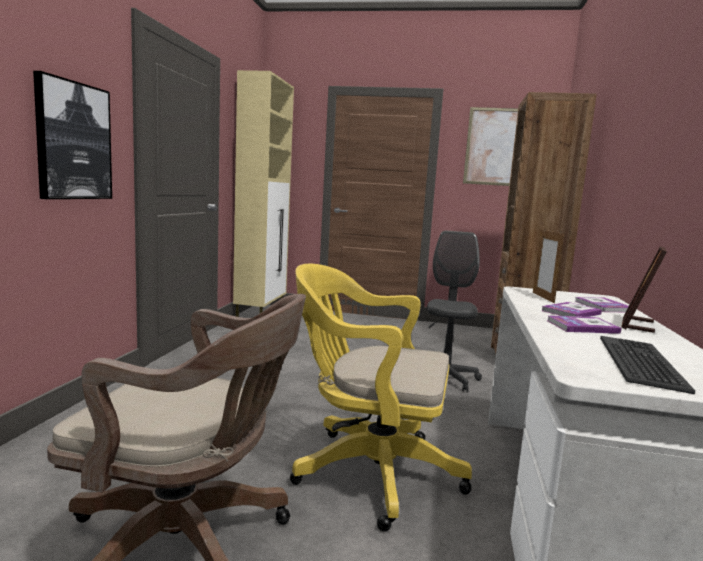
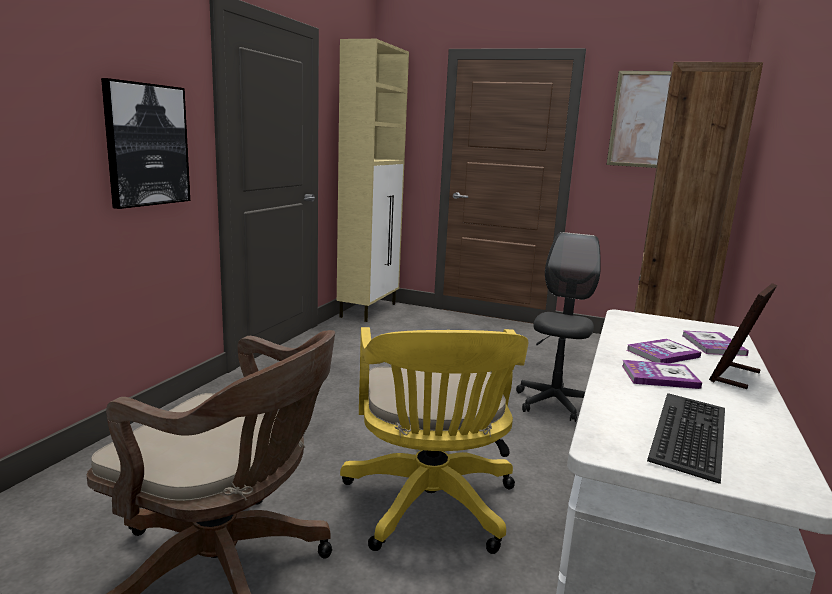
camera: 10 degrees right, 5 degrees up
(369, 471) = (431, 508): yellow office chair -> yellow office chair turned 120 degrees counterclockwise
(543, 297) = (645, 328): picture frame -> none

